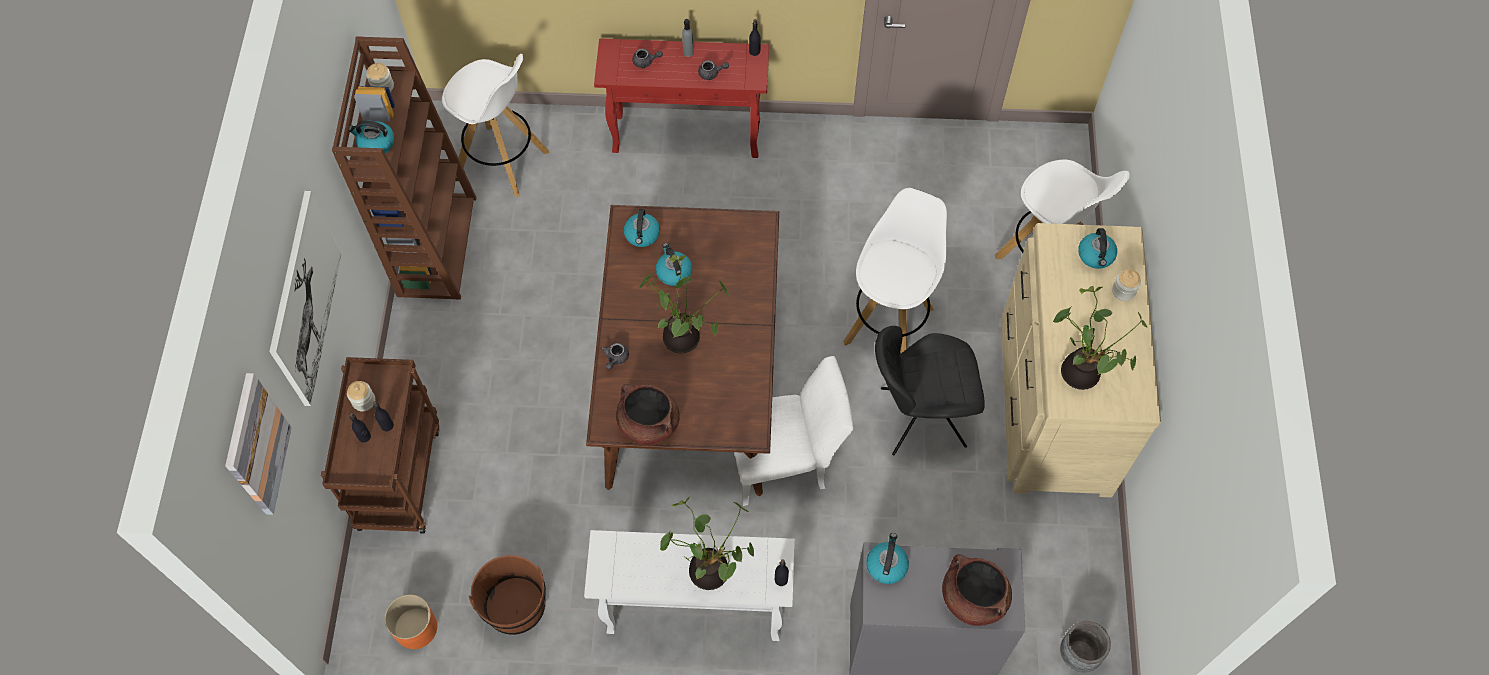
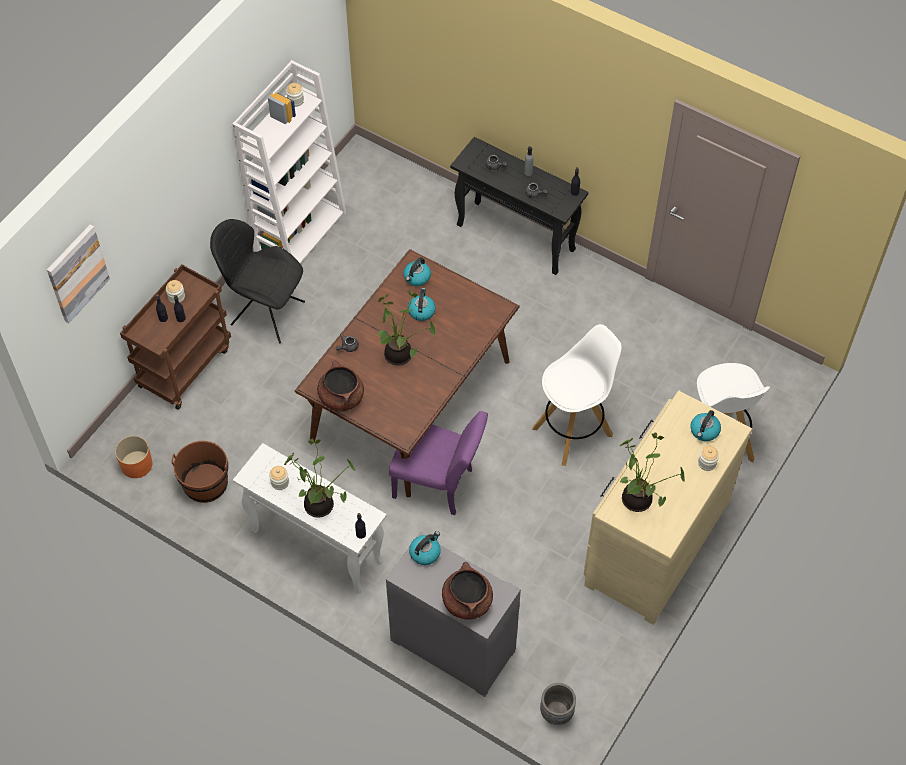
camera: 30 degrees right, 5 degrees down
(304, 299) = (162, 206): picture -> none
(375, 143) = (268, 134): kettle -> none
(436, 245) = (300, 231): brown bookcase -> white bookcase
(503, 161) = (379, 197): white stool -> none
(643, 568) = (280, 482): none -> jar
(688, 136) = (516, 238): red console table -> black console table
(785, 463) = (439, 485): white chair -> purple chair
(919, 417) = (551, 502): black chair -> black chair (265, 312)

